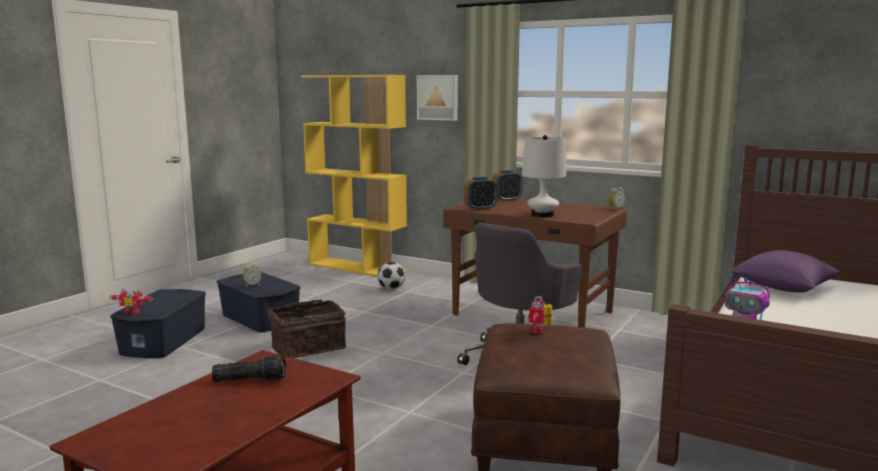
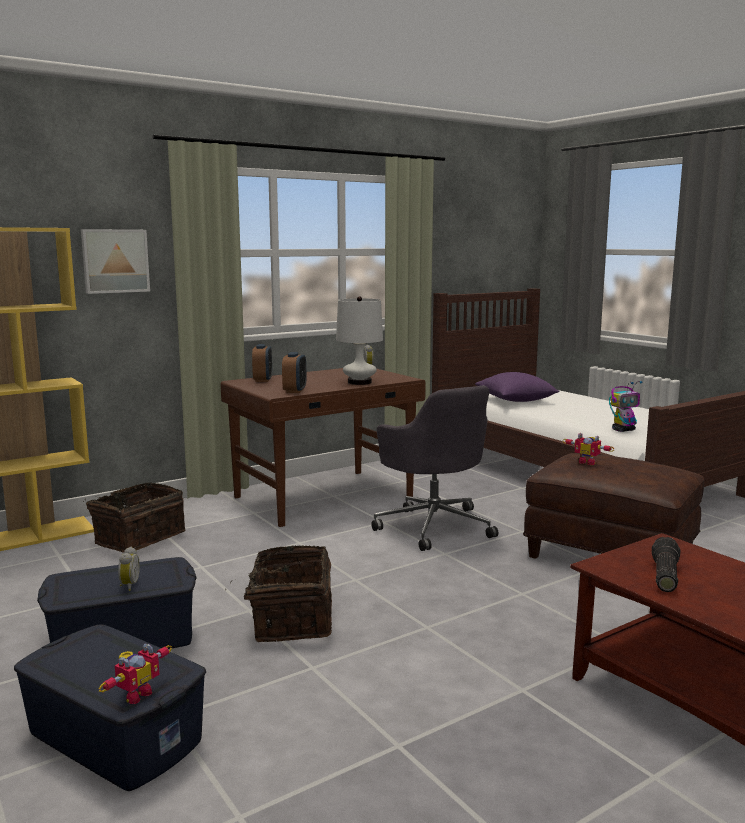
camera: 65 degrees left, 0 degrees up
(391, 289) = (138, 538): football -> basket

